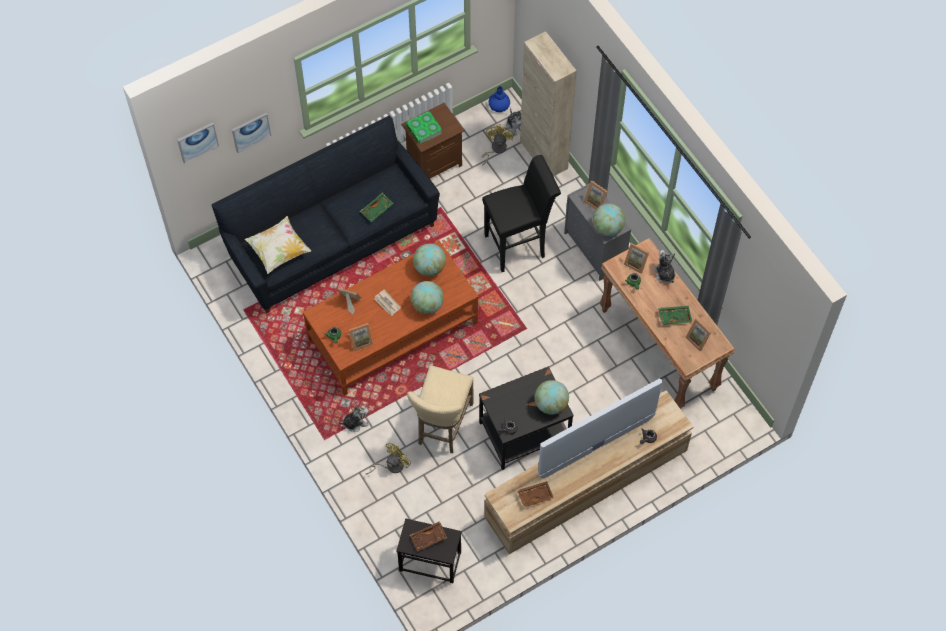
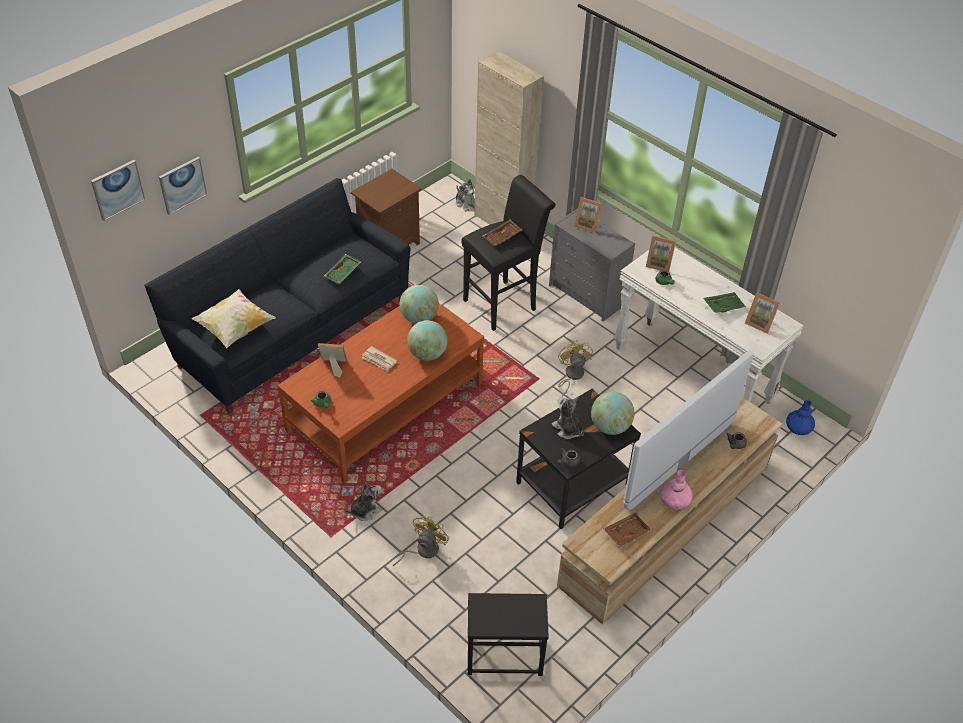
camera: 15 degrees left, 15 degrees down
(360, 341) = (356, 403): picture frame -> none
(424, 129) = (377, 193): book -> none
(428, 538) = (506, 612): brown tray -> brown tray (502, 237)
(442, 426) = (473, 495): beige stool -> none
(496, 149) = (451, 225): yellow fan -> yellow fan (571, 376)
(499, 105) = (443, 189): blue vase -> blue vase (798, 427)
(582, 476) = (675, 500): none -> pink vase
(607, 228) = (609, 245): globe -> none
(659, 349) = (693, 374): brown console table -> white console table
(664, 274) = (693, 269): plush toy -> plush toy (567, 429)

